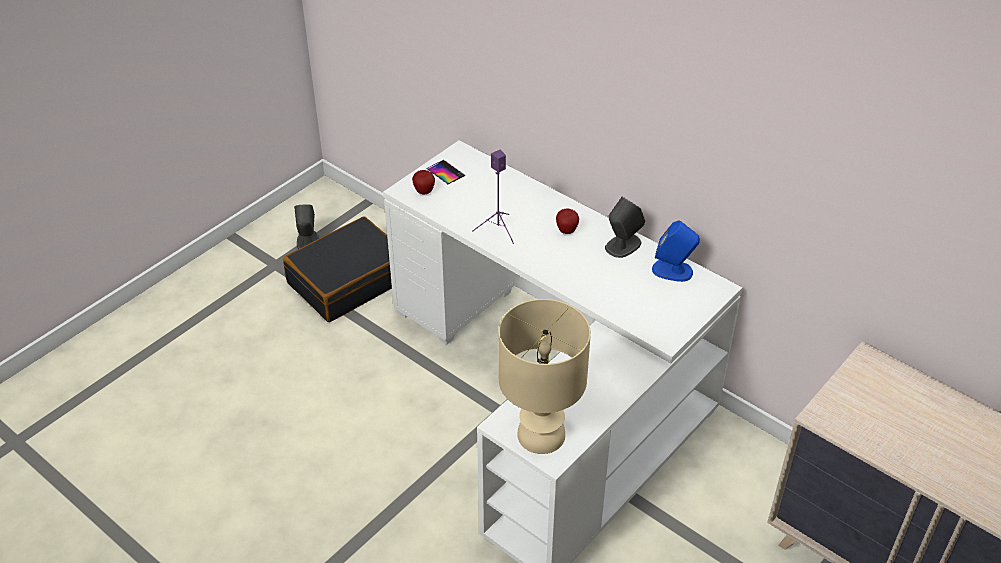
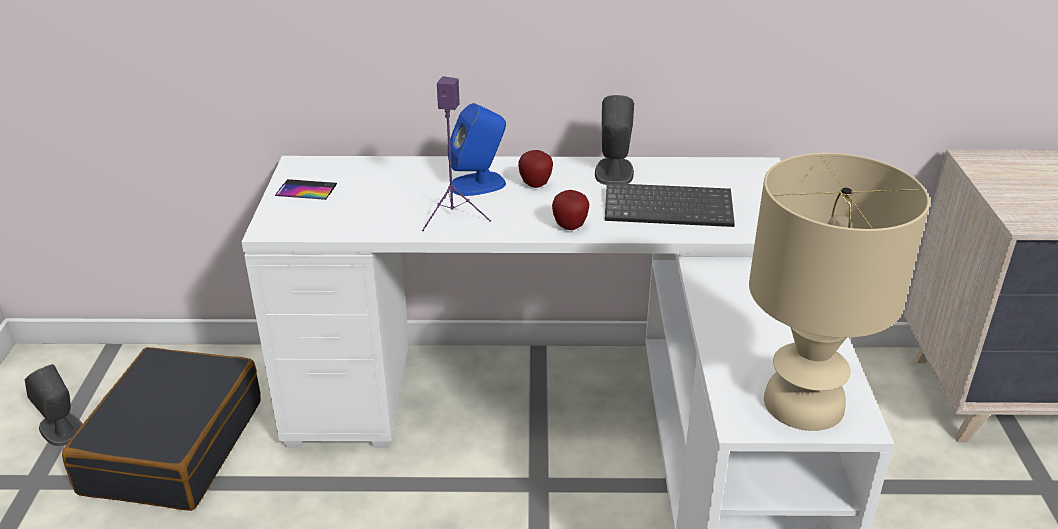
camera: 40 degrees left, 10 degrees down
(424, 192) = (303, 219): apple -> apple (570, 227)
(621, 287) = (670, 207): none -> keyboard
(673, 271) = (697, 172): blue speaker -> blue speaker (478, 184)

